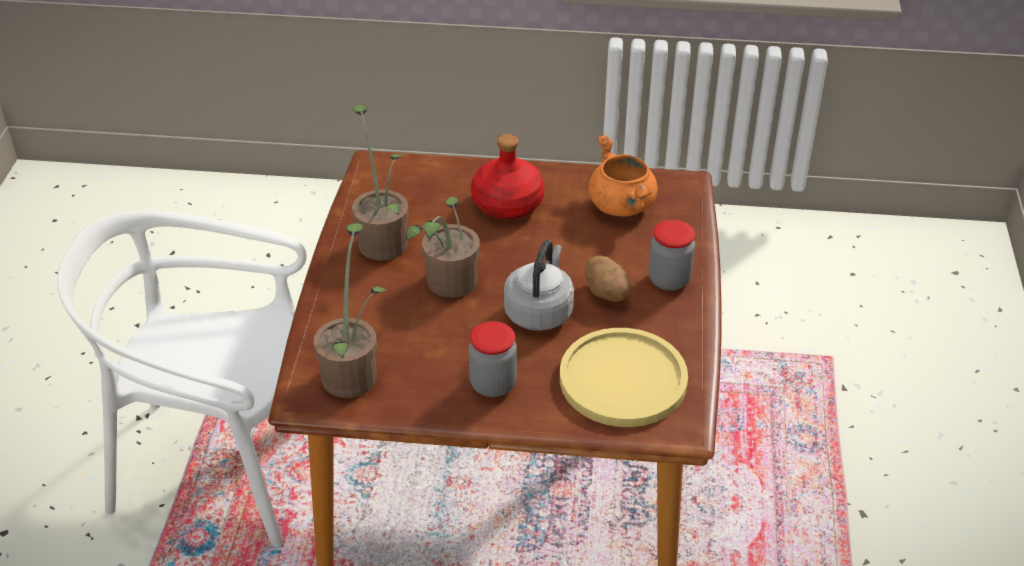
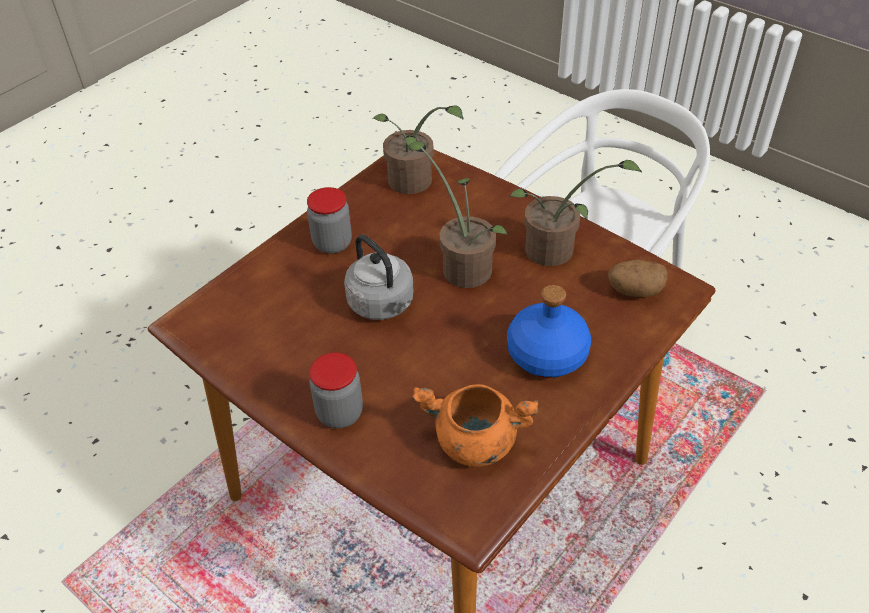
camera: 125 degrees right, 5 degrees up
(508, 204) = (546, 354): red bottle -> blue bottle
(607, 293) = (363, 358): potato -> potato (634, 290)
(623, 379) = (263, 315): yellow plate -> none

